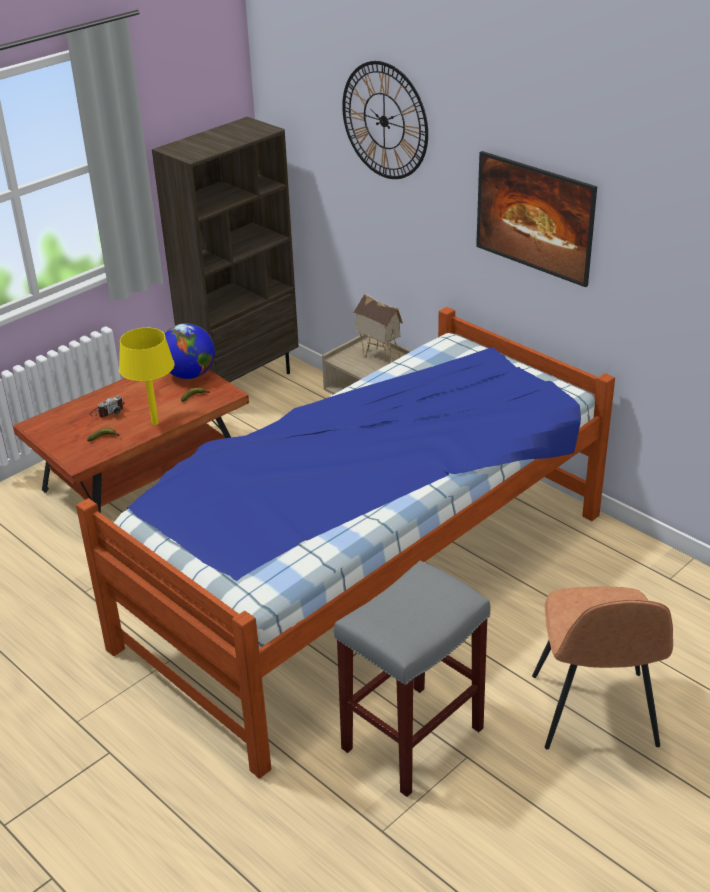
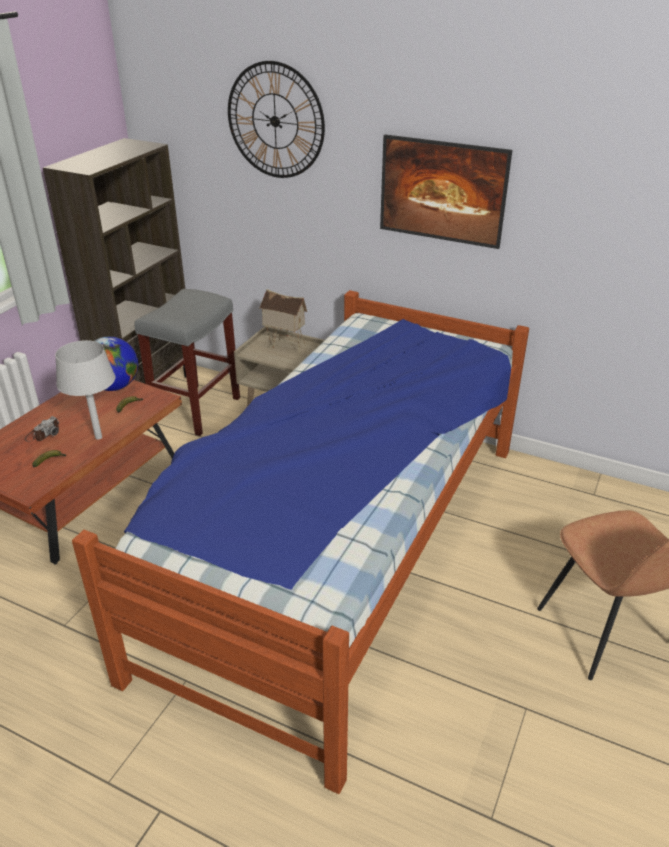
camera: 20 degrees left, 0 degrees up
(155, 423) = (98, 437): yellow table lamp -> grey table lamp
(412, 740) = (467, 704): grey stool -> grey stool (196, 410)

